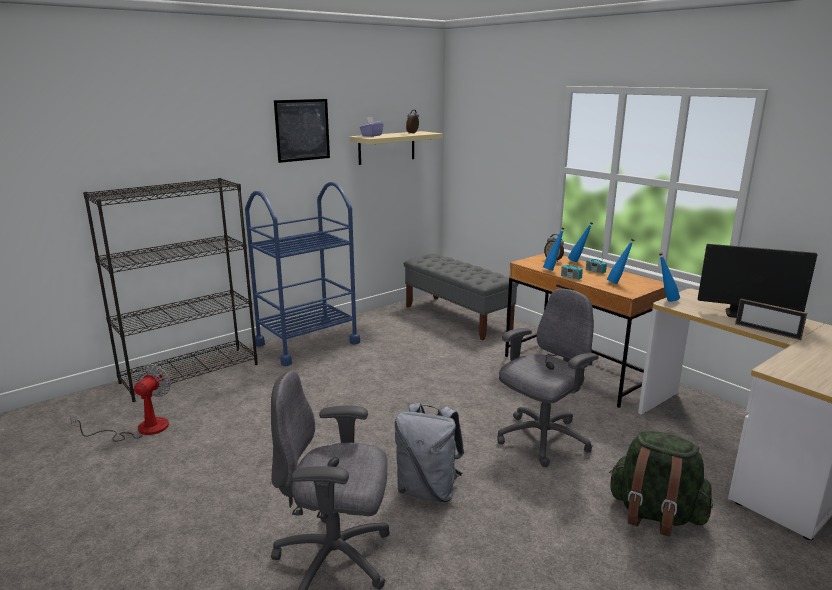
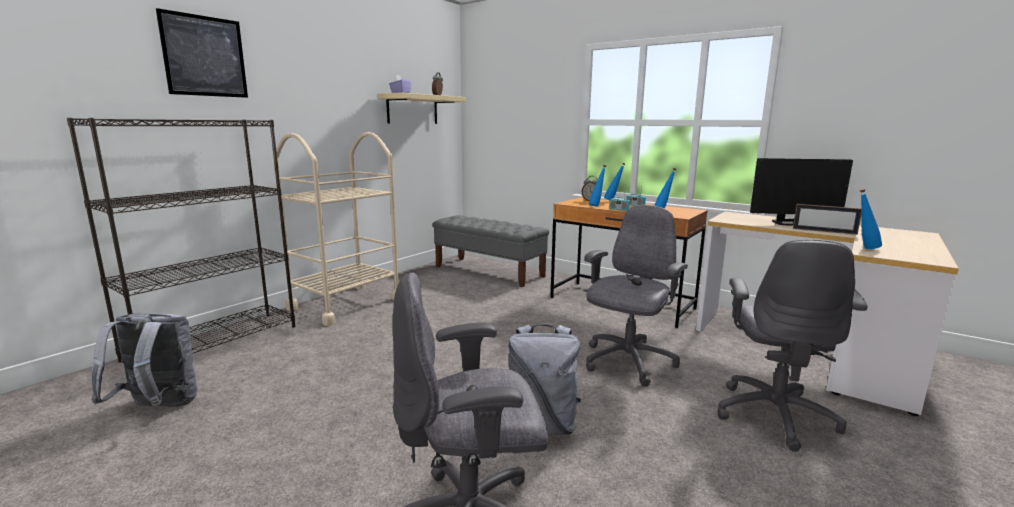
camera: 15 degrees left, 5 degrees down
(141, 429) = (158, 408): fan -> grey backpack
(302, 130) = (332, 80): picture -> picture (204, 56)
(307, 343) = (346, 304): blue cart -> beige cart
(655, 514) = (775, 415): green backpack -> grey office chair
(665, 300) = (716, 218): blue bottle -> blue bottle (864, 248)

